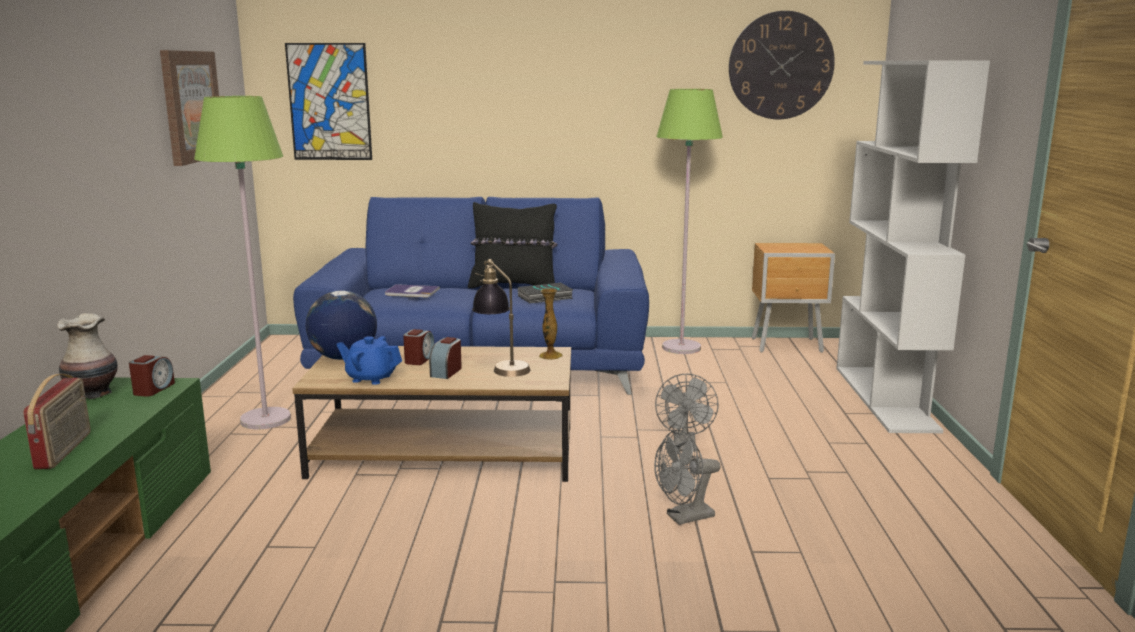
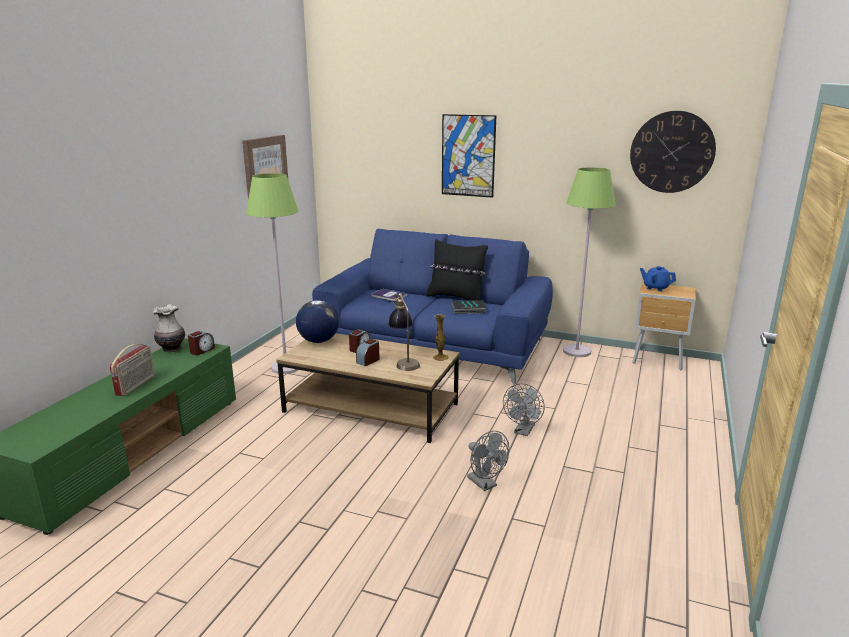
camera: 20 degrees right, 5 degrees up
(329, 102) = (360, 164): picture -> picture (468, 156)
(371, 378) = (322, 359): blue teapot -> blue teapot (655, 288)
(684, 518) = (485, 484): grey fan -> grey fan turned 120 degrees counterclockwise
(886, 398) = (701, 417): white bookcase -> none

